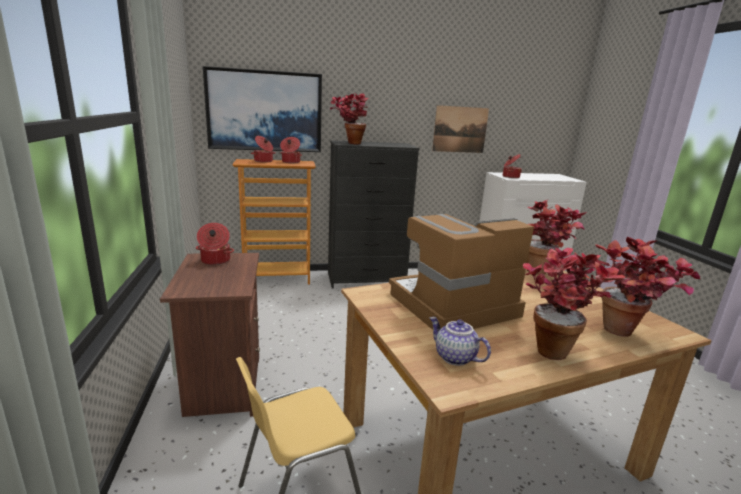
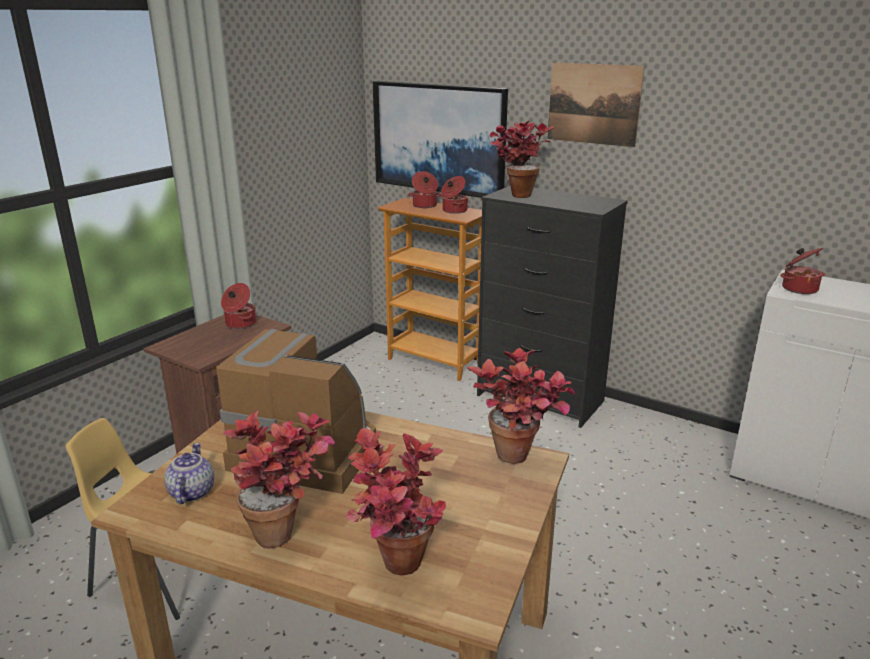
camera: 45 degrees right, 5 degrees up
(460, 129) = (733, 184): picture -> picture (593, 104)

